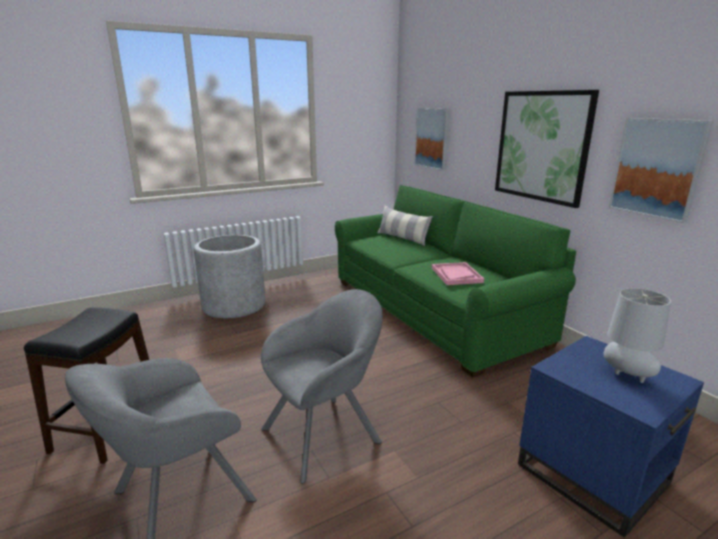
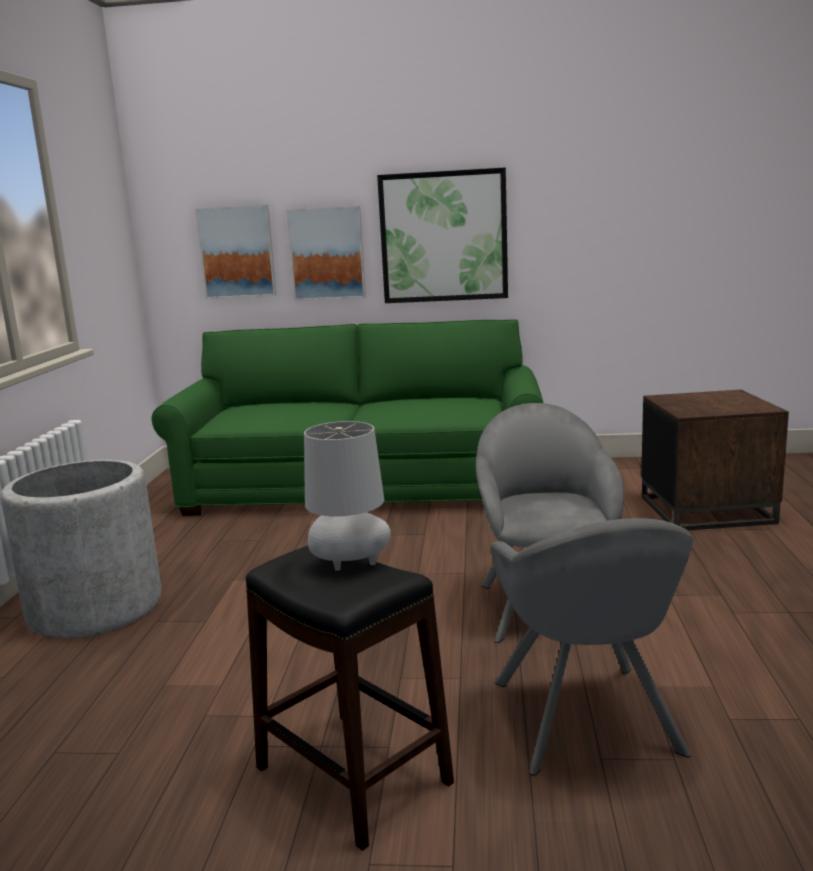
camera: 55 degrees left, 5 degrees down
(402, 238) = (267, 406): pillow -> none
(456, 275) = (432, 408): pink tray -> none
(593, 472) = (706, 509): blue side table -> brown side table
(625, 375) = (717, 401): grey table lamp -> grey table lamp (349, 566)
(657, 168) = (583, 239): picture -> picture (327, 253)

